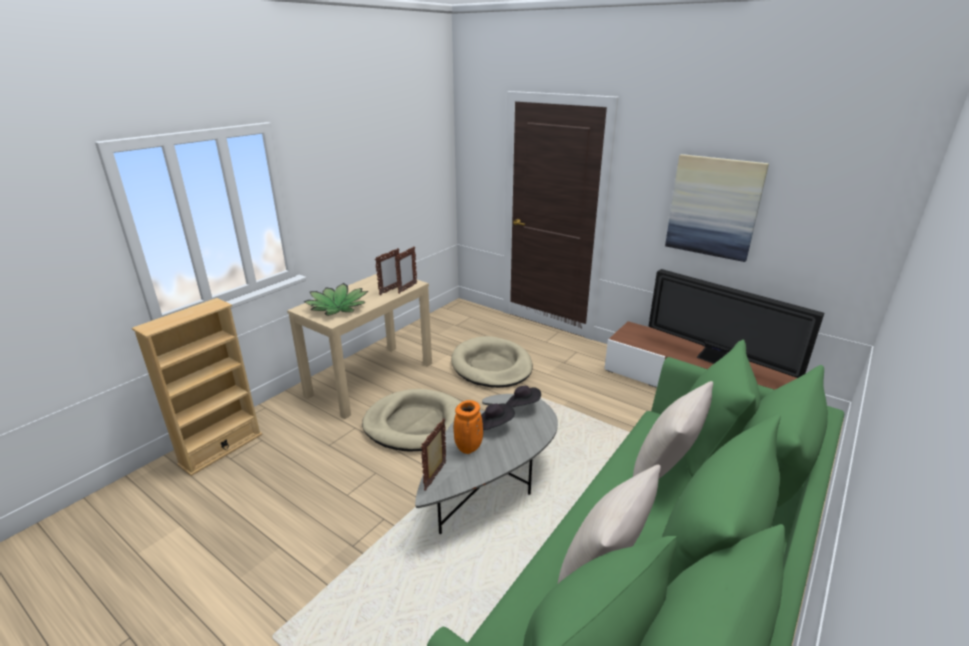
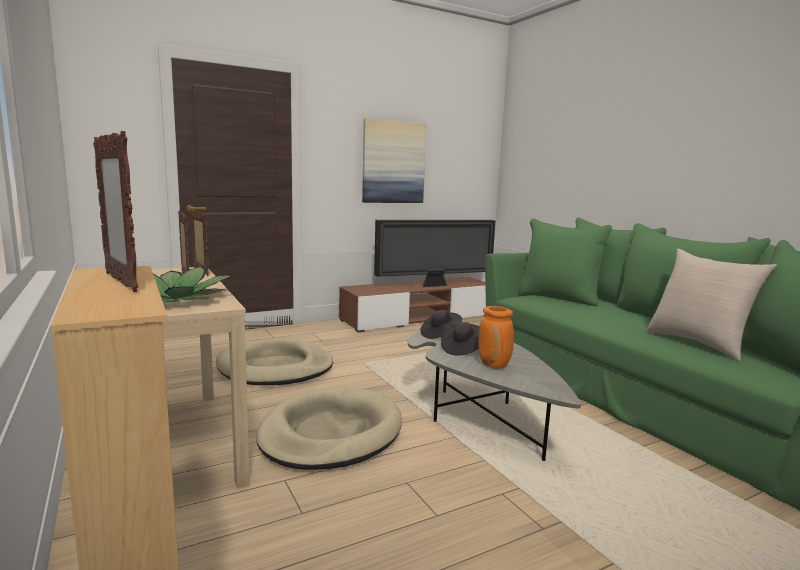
camera: 65 degrees left, 15 degrees down
(436, 476) = (534, 387): picture frame -> picture frame (121, 282)
(665, 471) = (584, 308): beige pillow -> none

